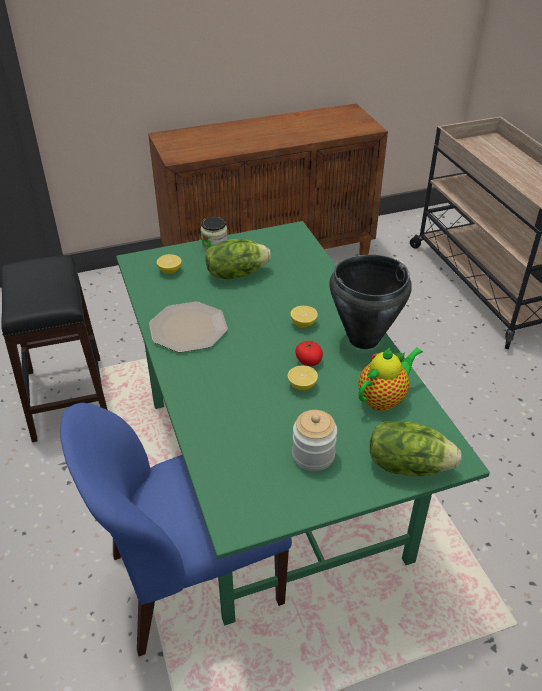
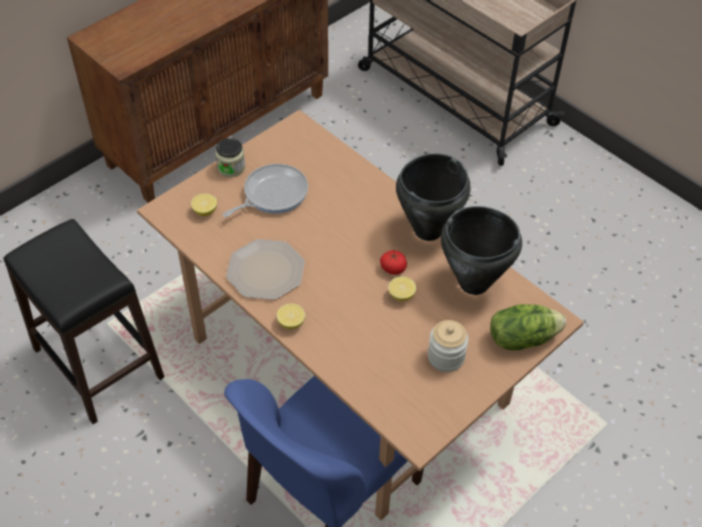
camera: 25 degrees left, 10 degrees up
(236, 273) = (272, 194): lettuce -> frying pan
(268, 475) = (346, 371): green dining table -> brown dining table
(303, 323) = (367, 231): lemon -> lemon (291, 322)
(384, 398) = (474, 284): teapot -> black cooking pot

